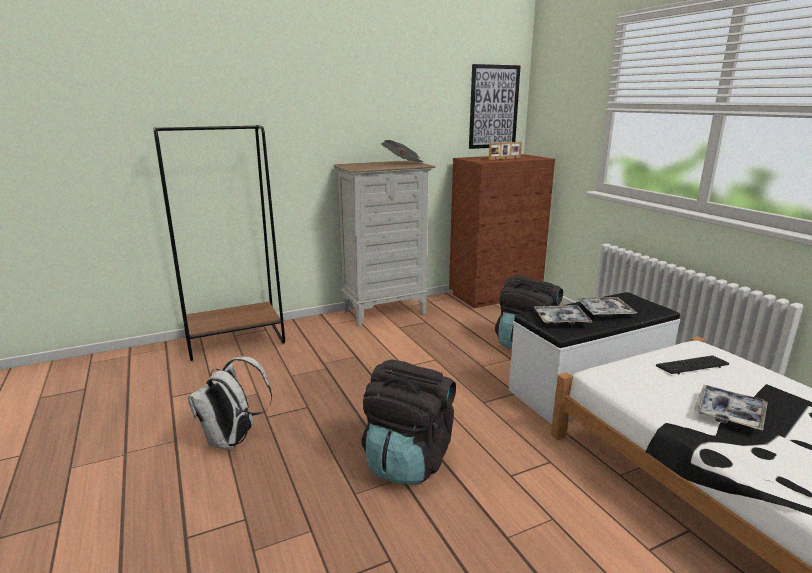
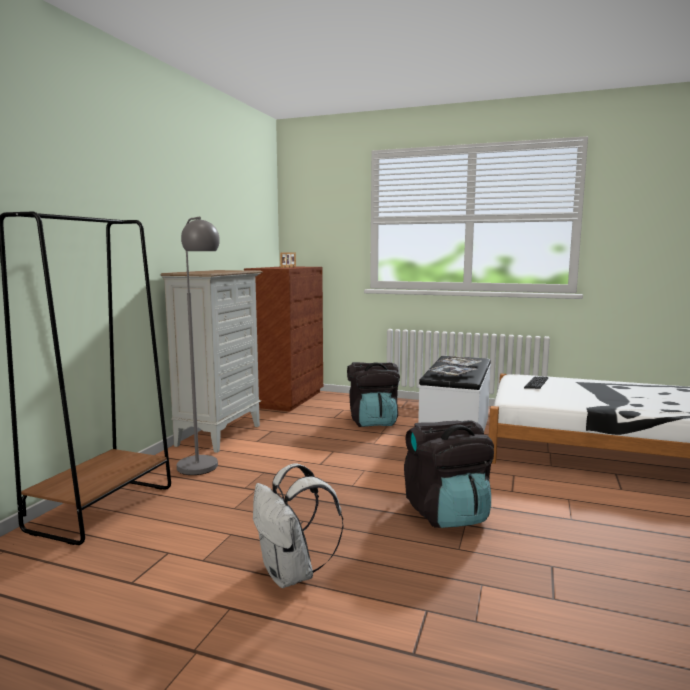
camera: 45 degrees left, 10 degrees down
(324, 338) = (203, 471): none -> grey floor lamp
(403, 163) = (228, 270): newspaper -> none
(493, 107) = (261, 222): picture -> none
(729, 413) = (595, 395): tray -> none

